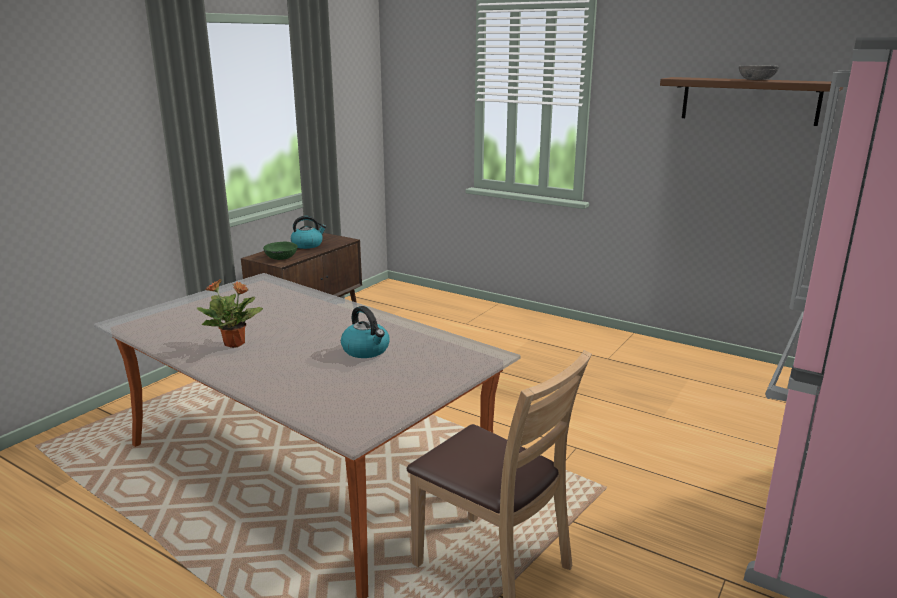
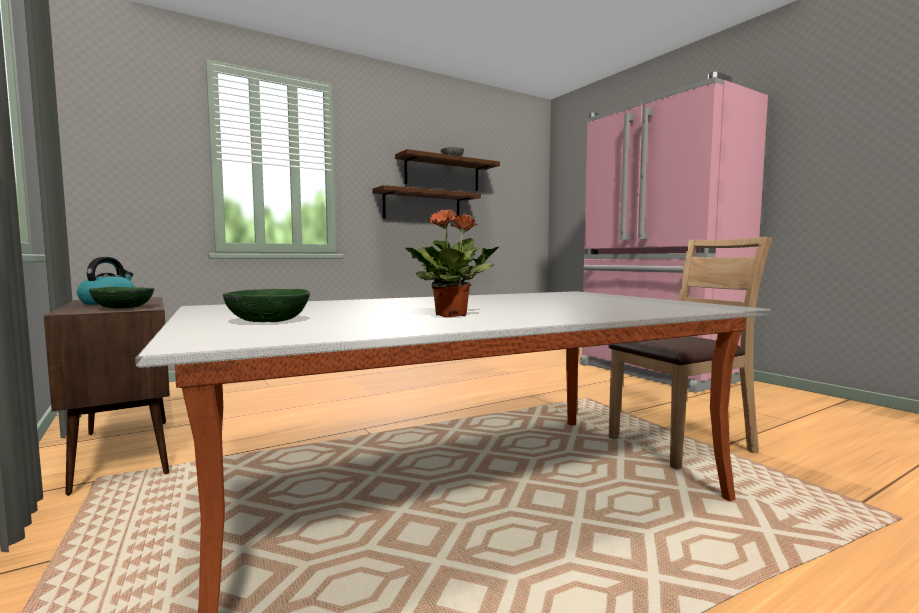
camera: 65 degrees left, 15 degrees down
(193, 311) = (268, 321): none -> green bowl
(366, 350) = (533, 300): kettle -> none
(706, 149) = (422, 206): none -> brown shelf

